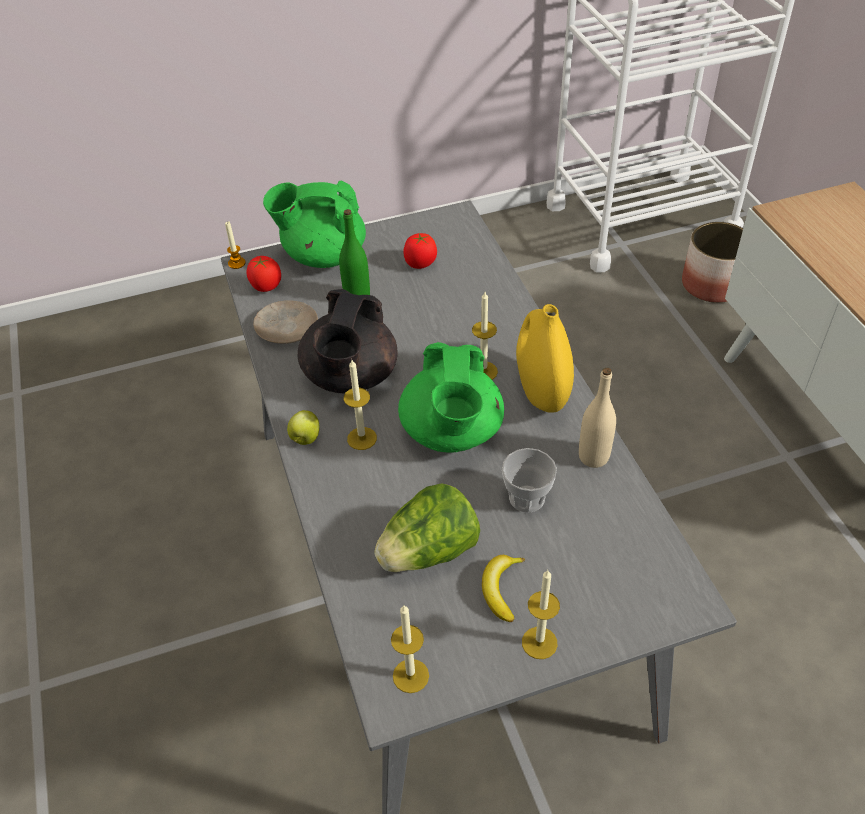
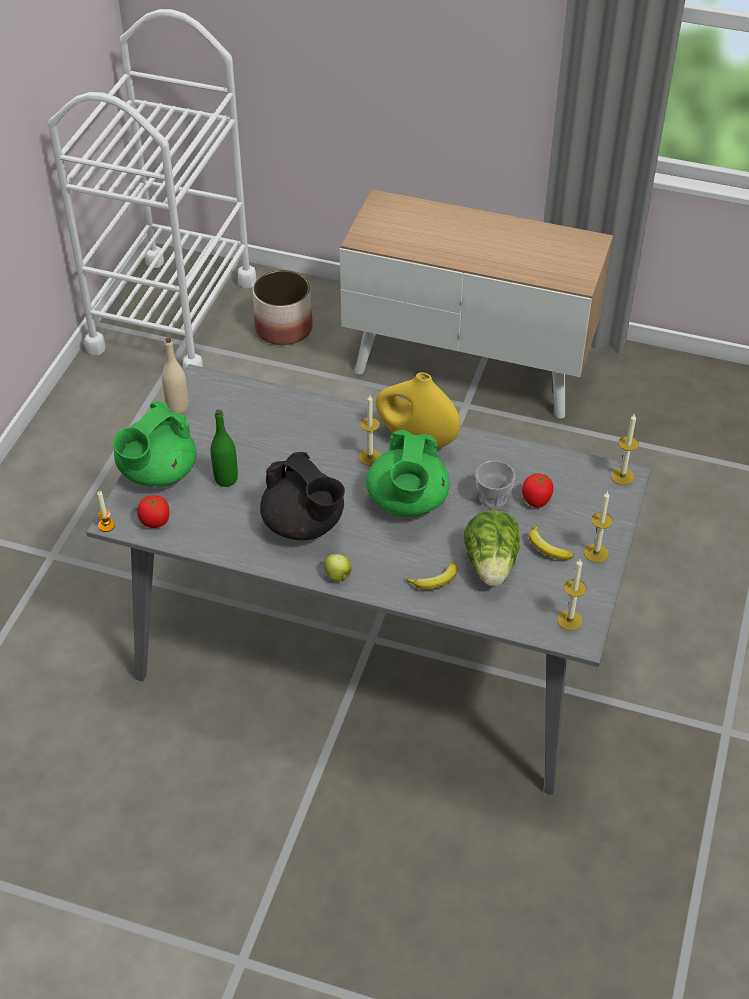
camera: 55 degrees left, 0 degrees up
(286, 328) = (216, 533): beige plate -> none
(362, 438) = (367, 548): candle -> candle (622, 476)
(363, 517) = (435, 581): none -> banana
(420, 263) = (228, 428): tomato -> tomato (536, 501)
(452, 433) = (407, 502): green teapot -> green teapot turned 60 degrees clockwise
(593, 457) = (491, 451): beige bottle -> beige bottle (177, 407)

